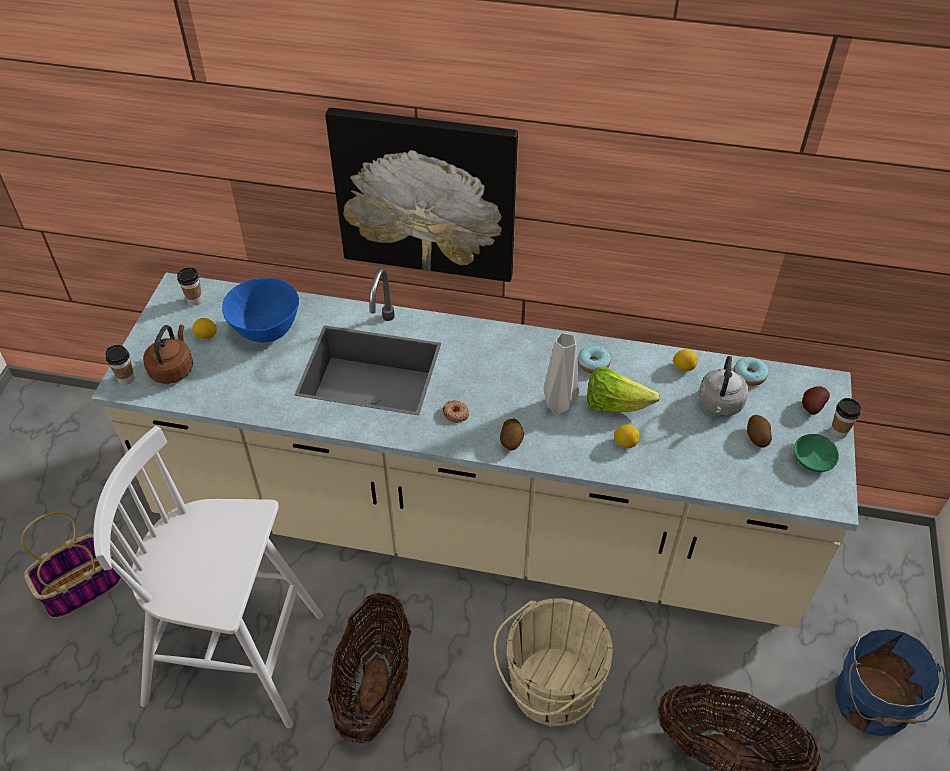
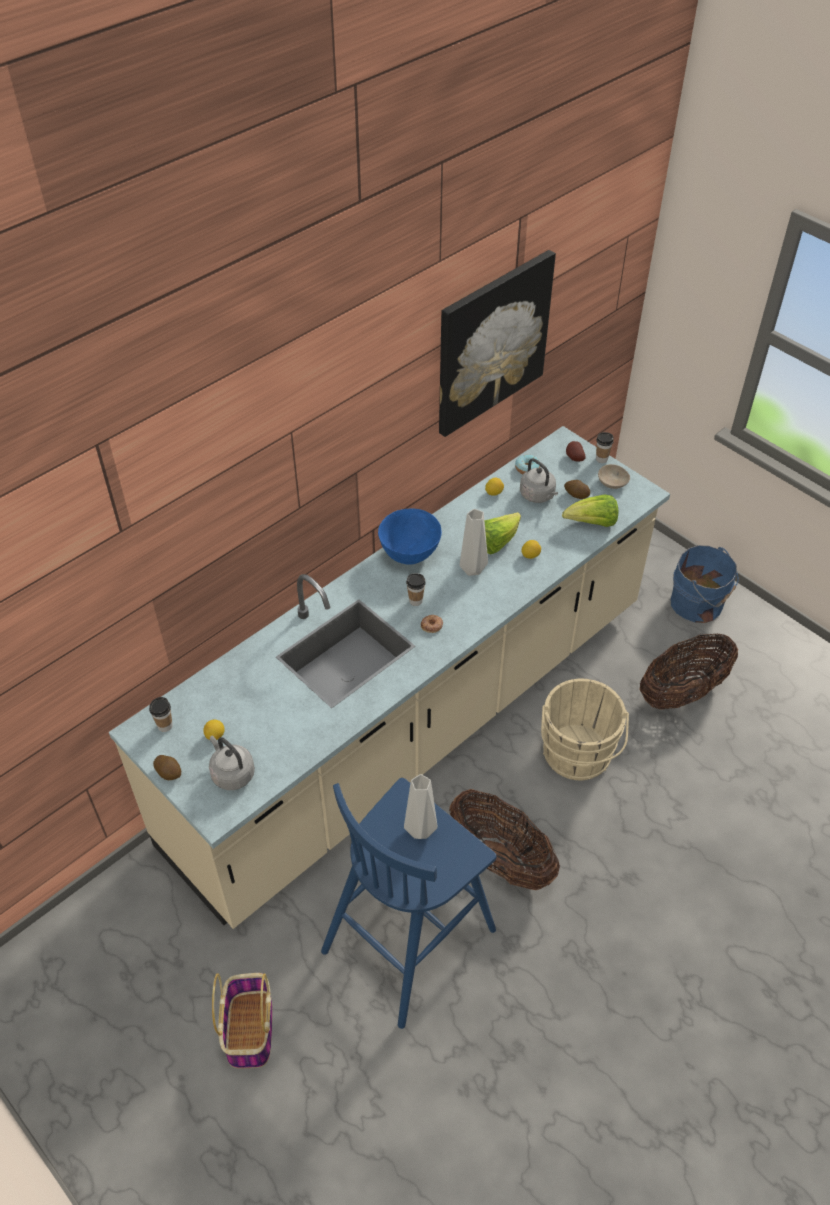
camera: 55 degrees left, 0 degrees up
(126, 379) = (213, 810): cup -> cup (415, 601)
(173, 369) = (231, 773): brown kettle -> grey kettle
(222, 550) = (420, 831): none -> grey vase
(238, 658) = (411, 938): white stool -> blue stool
(266, 331) = (247, 694): blue bowl -> blue bowl (409, 554)
(426, 195) = (306, 496): picture -> picture (491, 342)
(511, 441) = (481, 609): potato -> potato (169, 772)
(593, 364) = (451, 532): donut -> none
(729, 473) = (592, 523): none -> lettuce
(811, 459) = (611, 482): green bowl -> beige bowl

